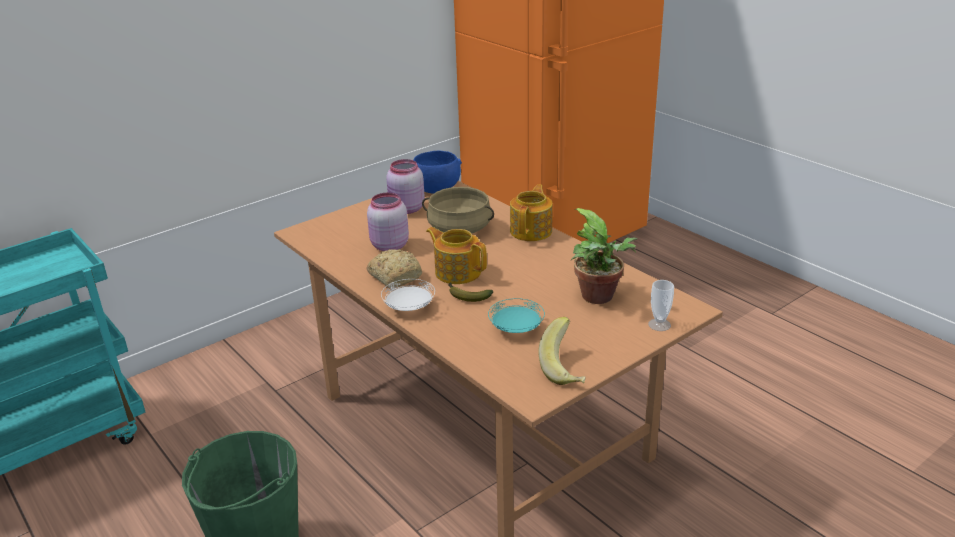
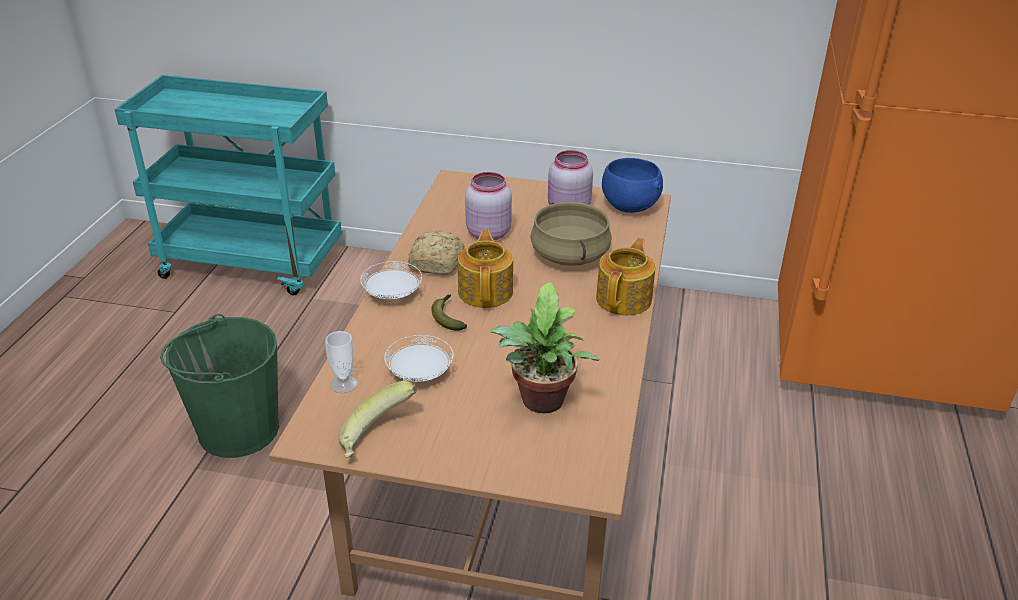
camera: 50 degrees right, 5 degrees up
(516, 329) = (420, 373): turquoise plate -> white plate
(532, 231) = (625, 299): teapot -> teapot turned 45 degrees counterclockwise
(659, 325) = (532, 471): cup -> cup (344, 384)

